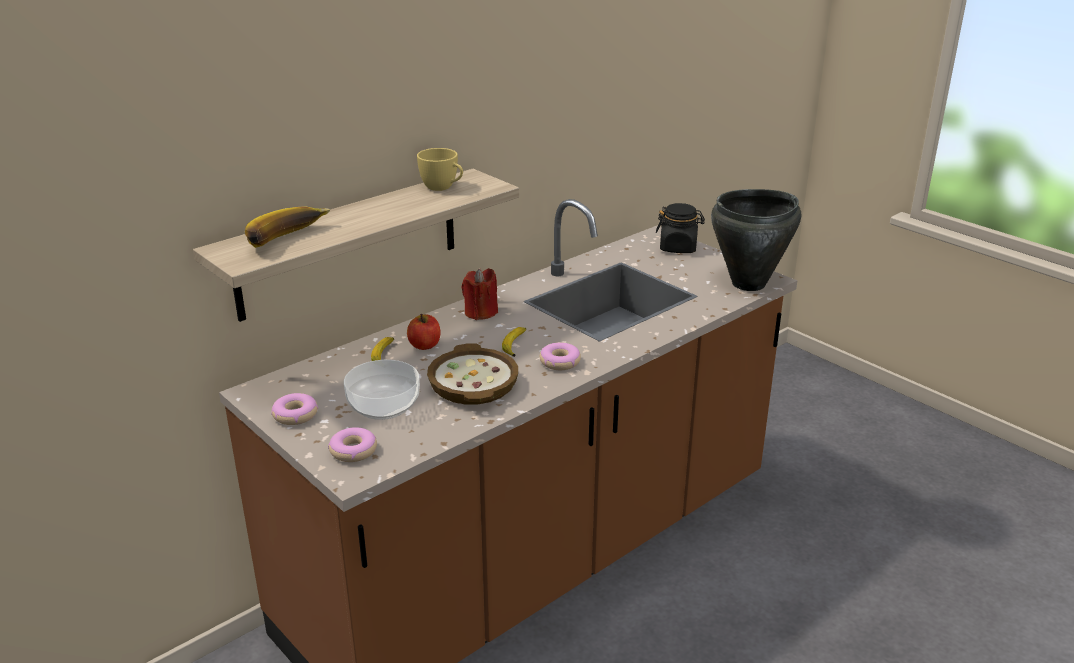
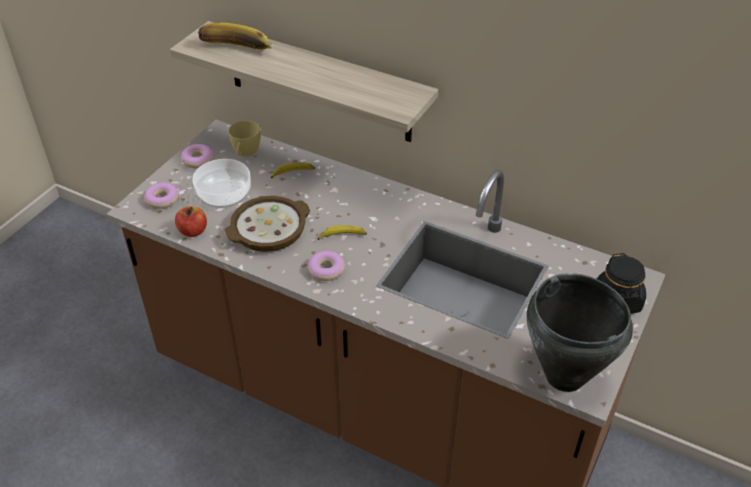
camera: 70 degrees right, 15 degrees up
(424, 345) = (318, 188): apple -> apple (193, 231)
(443, 188) = (378, 85): yellow cup -> yellow cup (245, 154)
(480, 312) = (389, 202): red candle -> none

